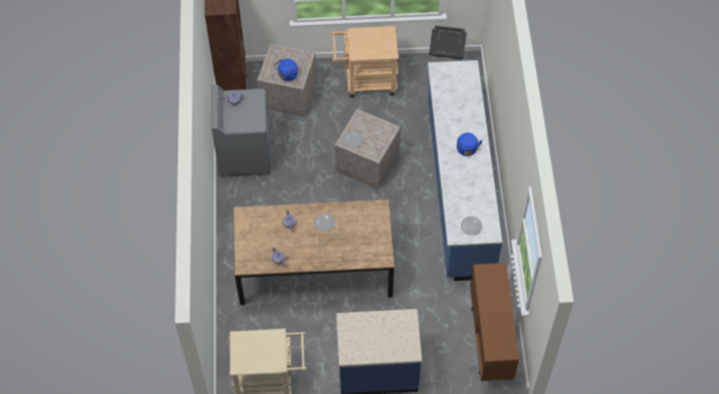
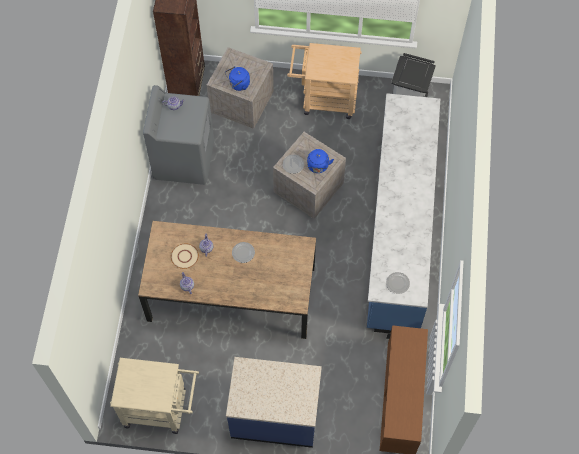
camera: 10 degrees right, 5 degrees up
(270, 234) = (184, 256): none -> beige plate
(467, 150) = (409, 197): blue kettle -> blue kettle (318, 167)

